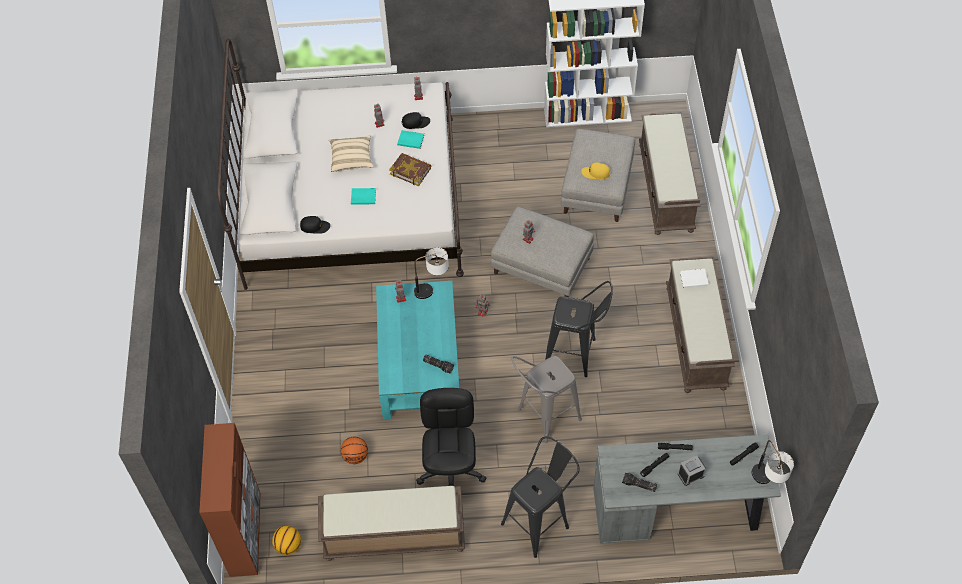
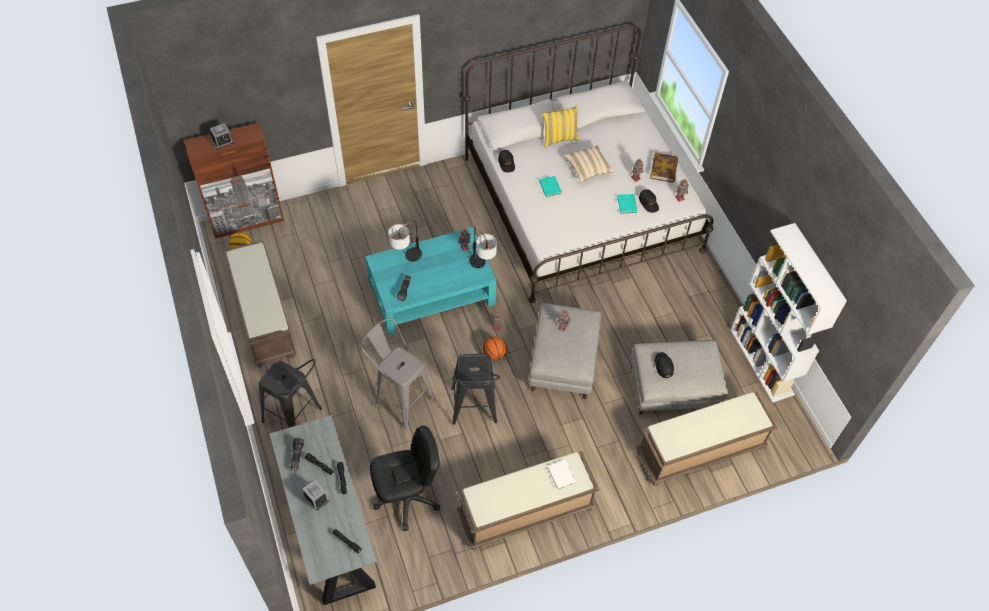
camera: 70 degrees right, 0 degrees up
(220, 468) = (223, 141): none -> alarm clock
(299, 172) = (559, 138): none -> yellow pillow
(355, 456) = (329, 272): basketball -> basketball (494, 355)
(410, 171) = (592, 212): book -> book (663, 169)
(451, 471) = (330, 341): black office chair -> black office chair (407, 499)
(595, 173) = (663, 366): yellow cap -> black cap
(766, 483) = (320, 568): table lamp -> table lamp (406, 258)

